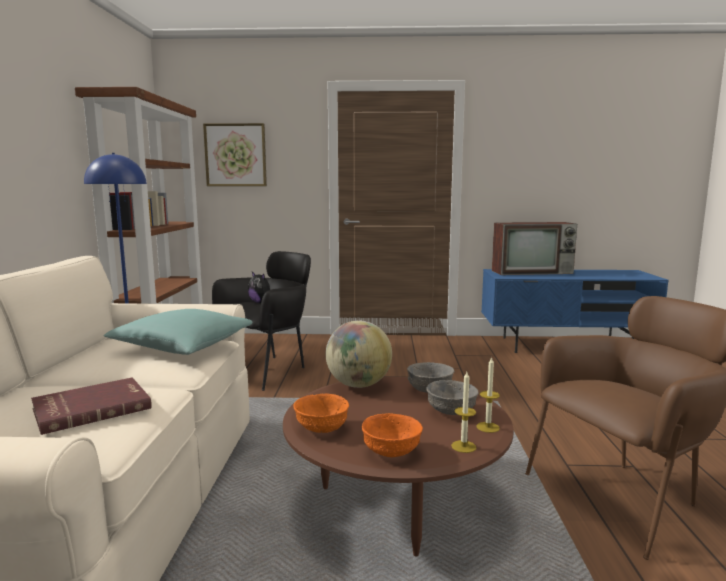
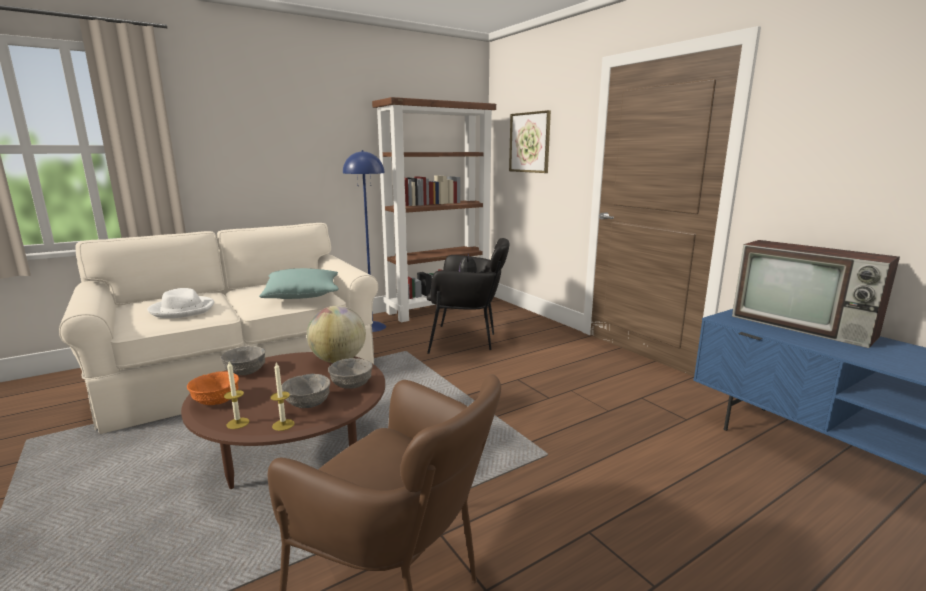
camera: 55 degrees right, 5 degrees up
(91, 408) = (183, 310): red book -> white hat
(321, 428) = (246, 371): orange bowl -> grey bowl

